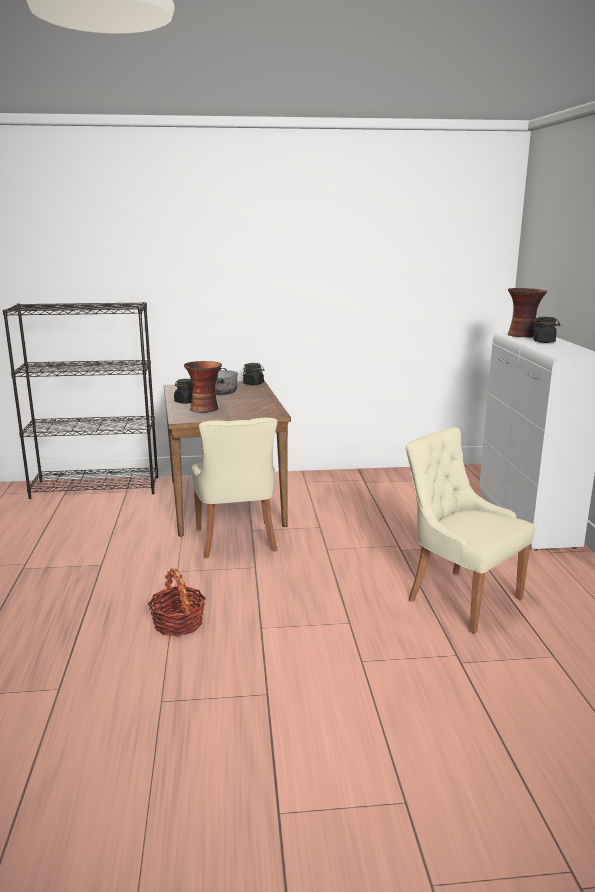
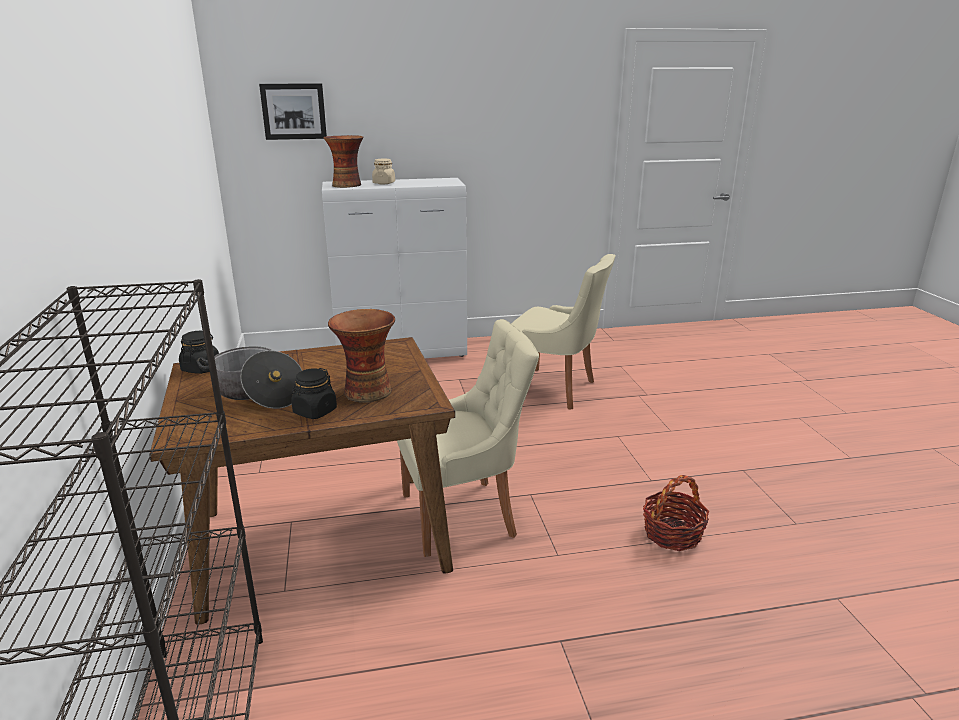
camera: 95 degrees left, 5 degrees up
(460, 598) = (555, 389): beige chair -> beige chair turned 105 degrees counterclockwise
(544, 341) = (384, 183): black jar -> beige jar
(546, 264) = (294, 111): none -> picture

